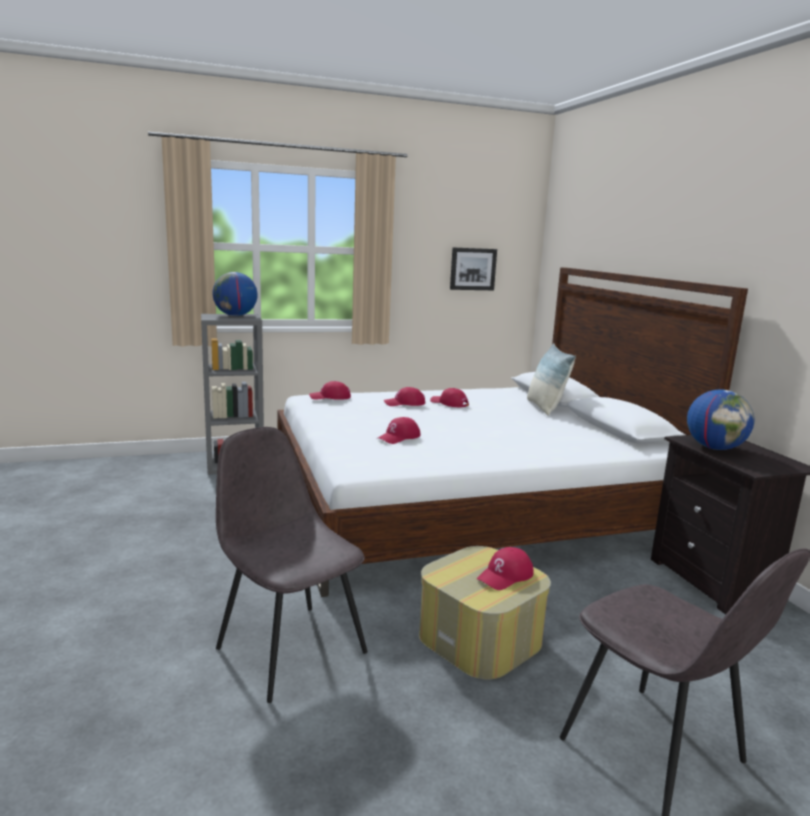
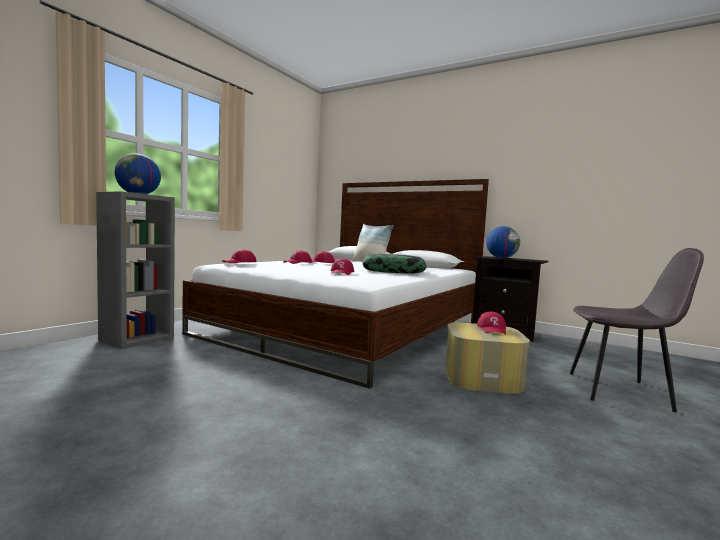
camera: 40 degrees left, 10 degrees down
(289, 648) = (411, 419): grey chair -> none
(472, 269) = (285, 182): picture -> none
(495, 442) = (393, 271): none -> pillow

